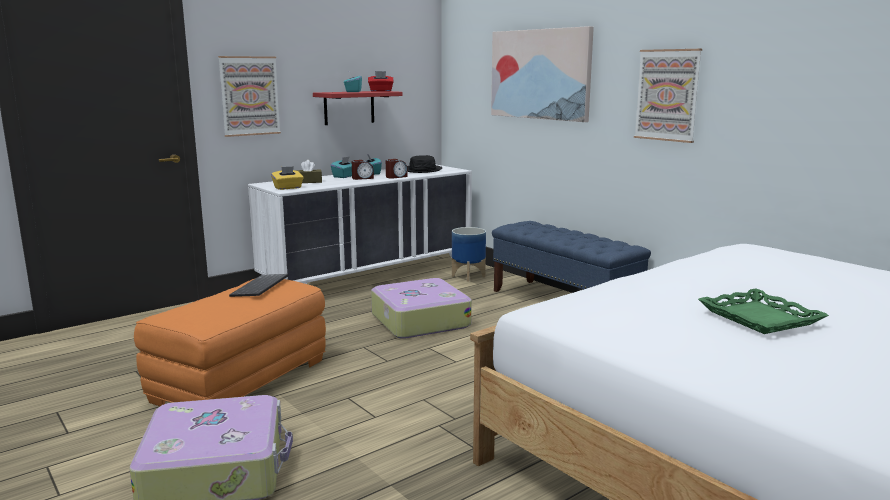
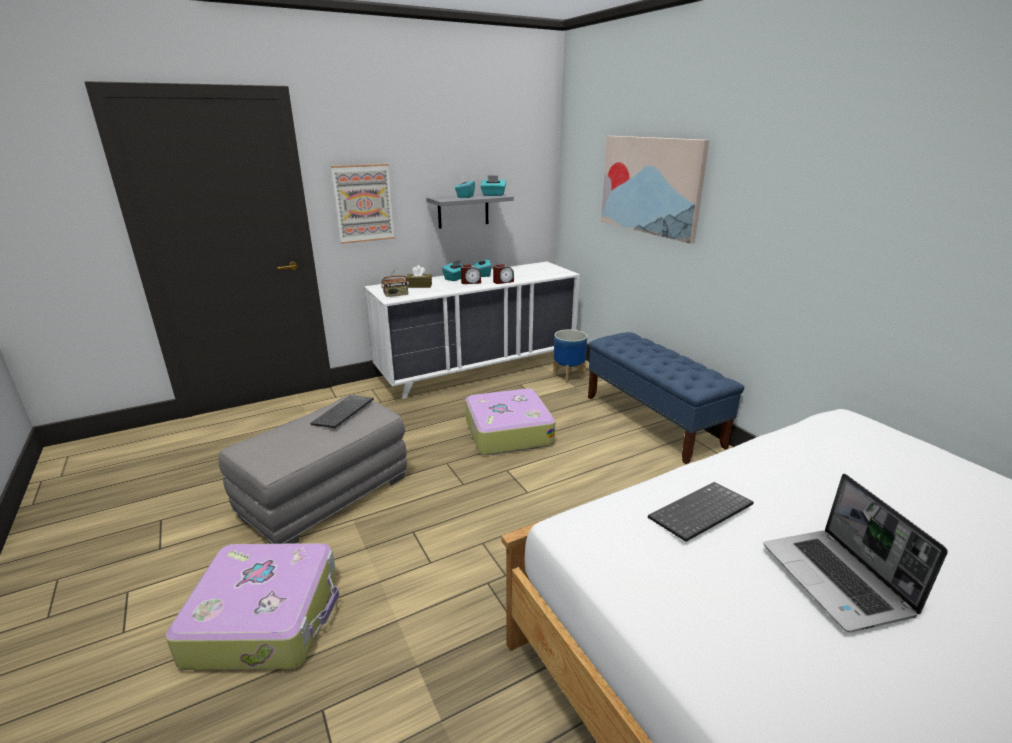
camera: 10 degrees right, 10 degrees up
(241, 381) = (325, 497): orange ottoman -> grey ottoman
(288, 188) = (396, 295): yellow tissue box -> radio
(349, 107) = (463, 210): red shelf -> grey shelf
(381, 91) = (493, 195): red tissue box -> turquoise tissue box
(422, 170) = (532, 271): black hat -> none
(643, 297) = (701, 514): none -> keyboard
(667, 95) = (782, 227): picture -> none
(760, 318) = (837, 580): green tray -> laptop

